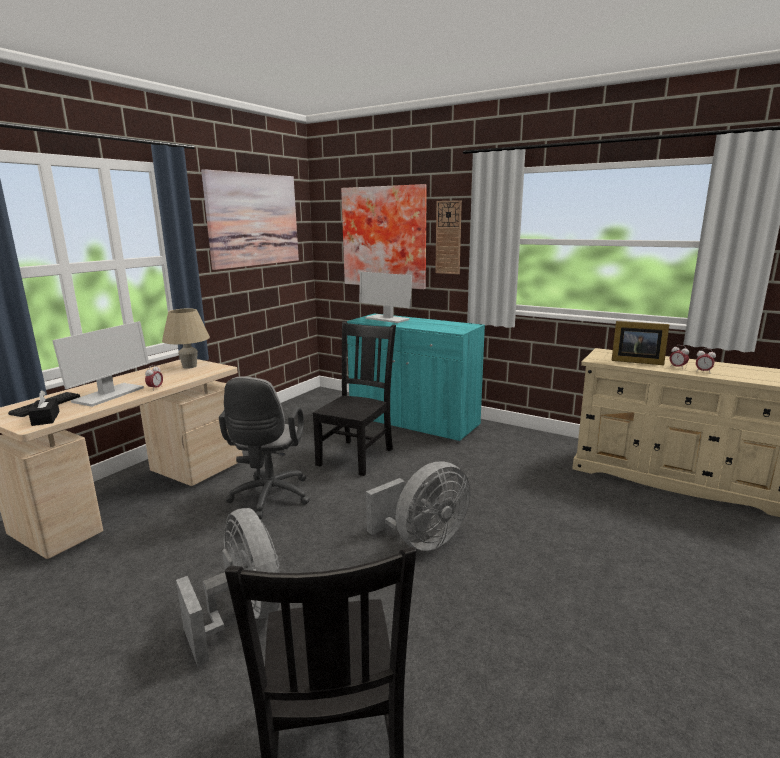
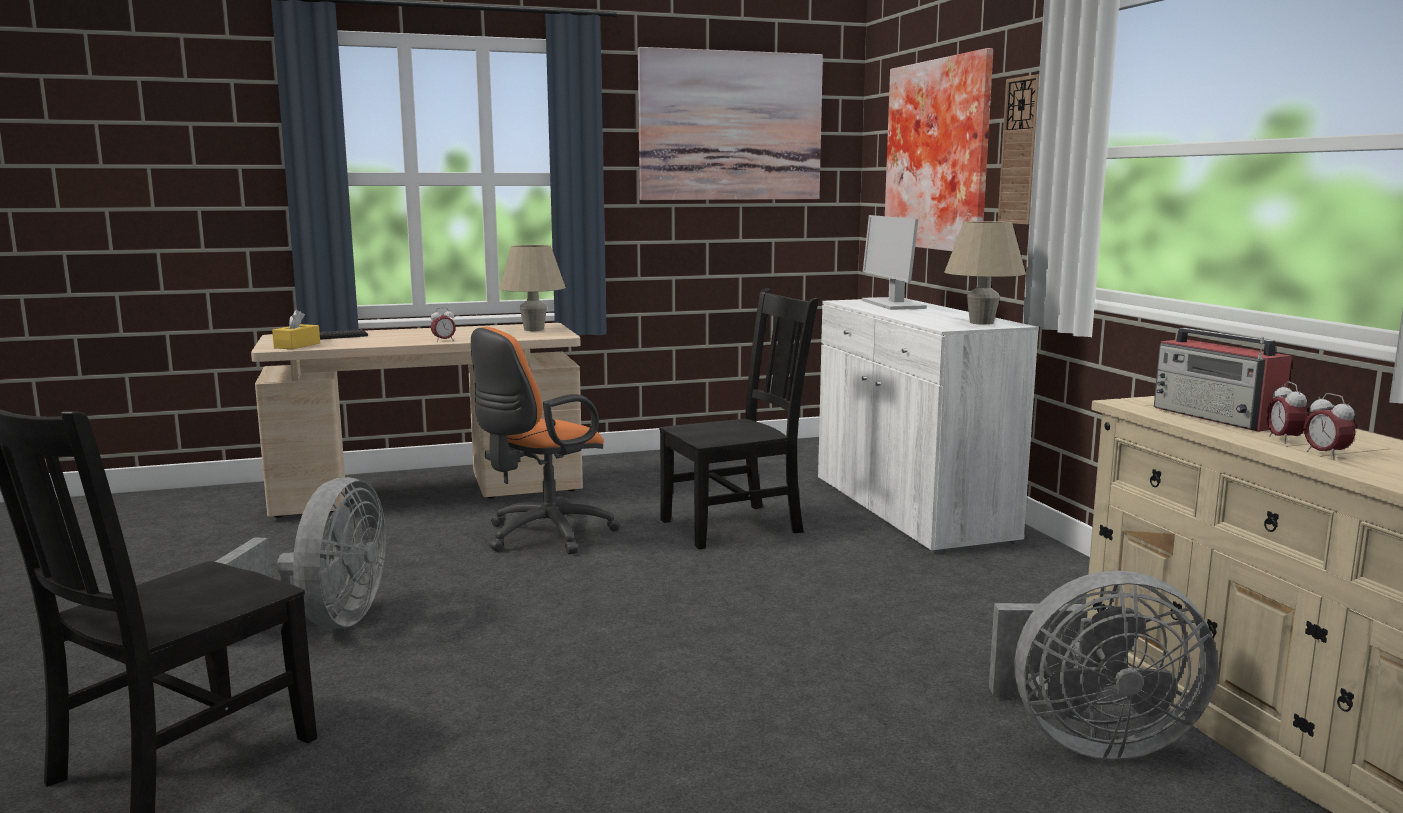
camera: 40 degrees right, 5 degrees down
(46, 418) = (297, 345): black tissue box -> yellow tissue box
(108, 395) = (391, 339): monitor -> none
(269, 498) = (542, 536): grey office chair -> orange office chair
(413, 422) = (910, 509): turquoise cabinet -> white cabinet
(423, 541) = (630, 639): grey fan -> grey fan (1090, 740)
(459, 326) = (981, 323): none -> beige table lamp
(635, 361) = (1216, 418): picture frame -> radio

